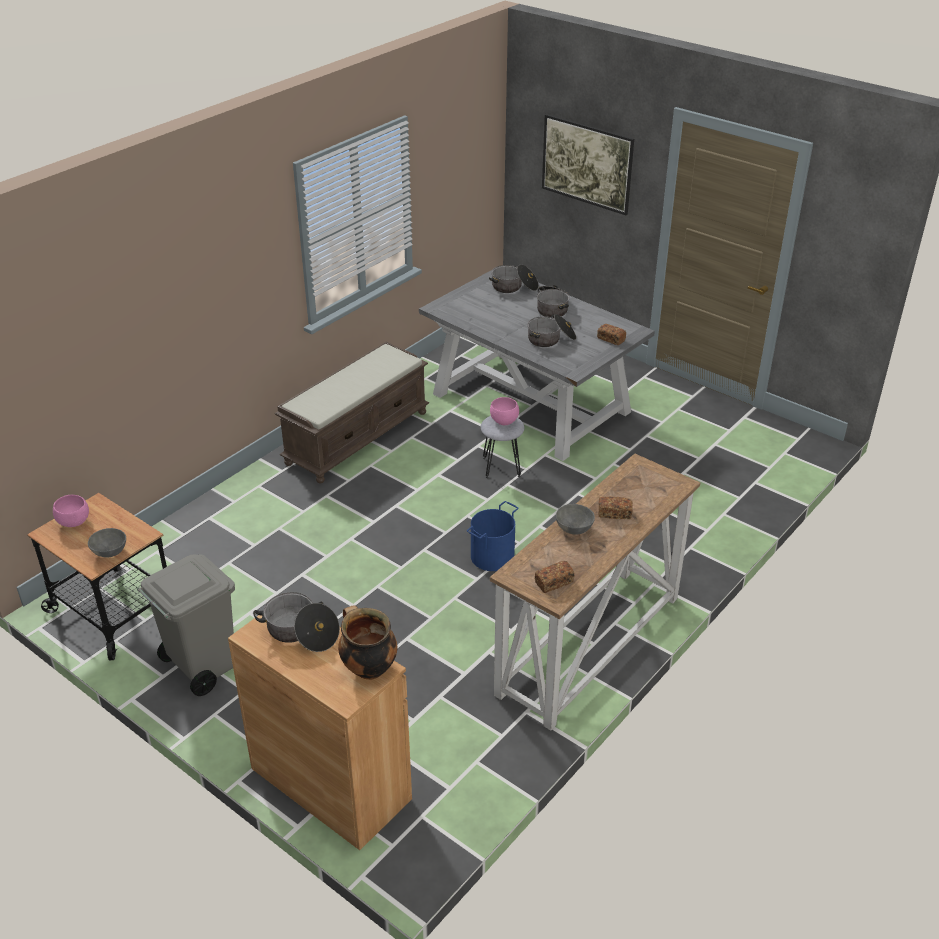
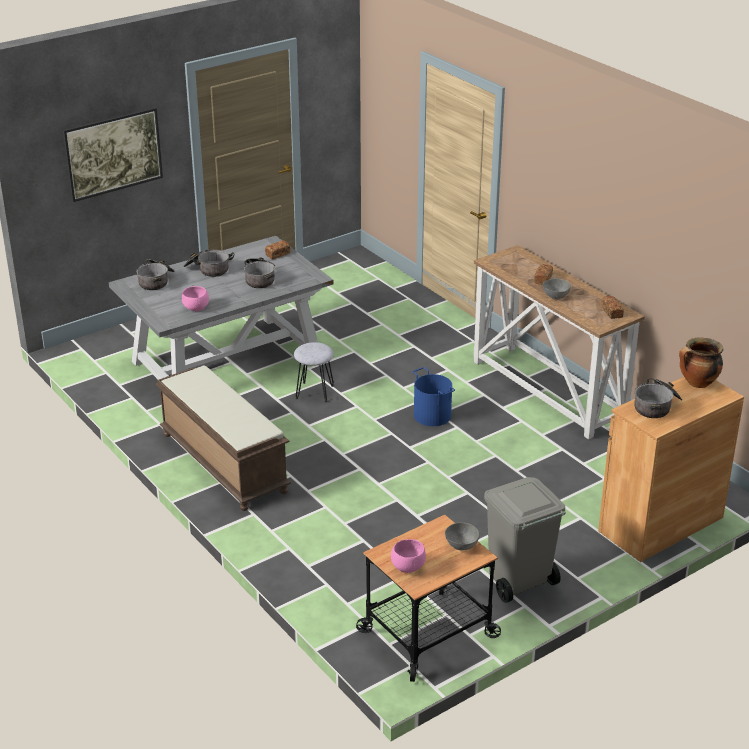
camera: 75 degrees left, 5 degrees down
(504, 422) = (312, 349): pink bowl -> pink bowl (196, 309)

